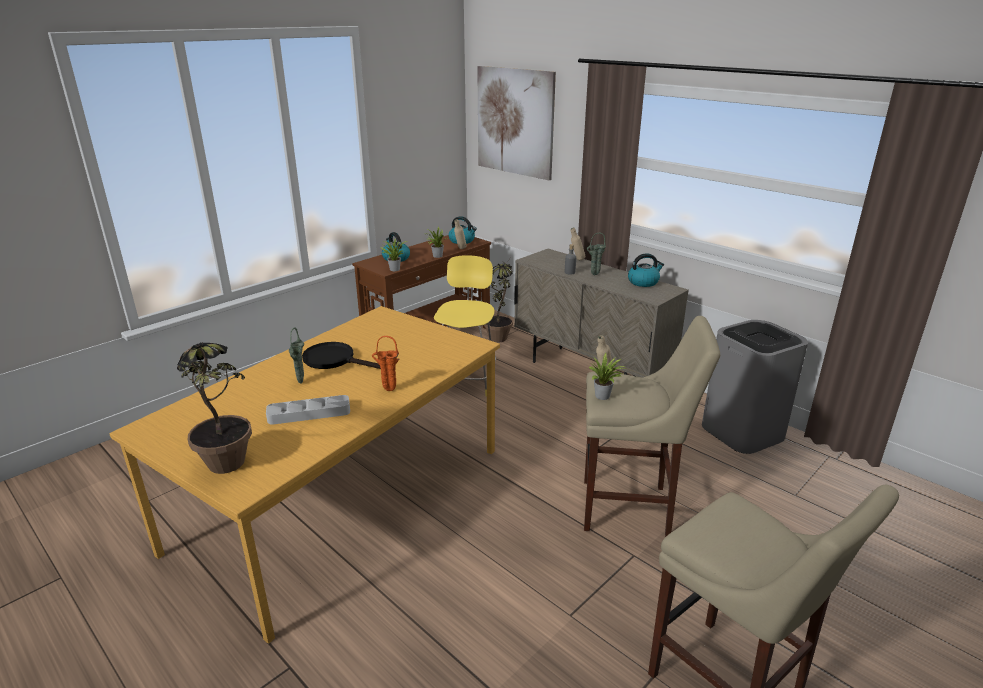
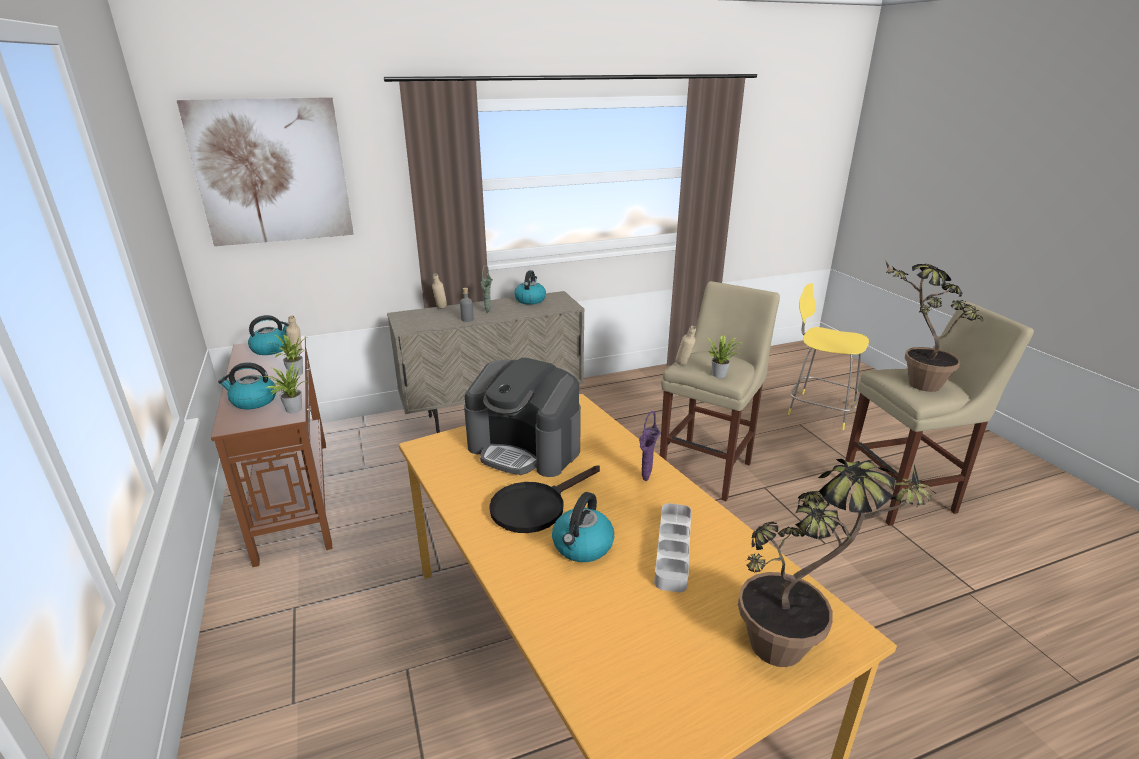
camera: 65 degrees left, 0 degrees up
(301, 383) = (582, 546): green vase -> kettle
(388, 390) = (645, 480): orange vase -> purple vase
(401, 341) = (525, 448): none -> coffee machine
(466, 380) = (424, 494): yellow stool -> yellow stool (818, 410)
(500, 335) = (355, 443): potted plant -> potted plant (912, 381)
(743, 432) = (640, 385): grey trash can -> none

